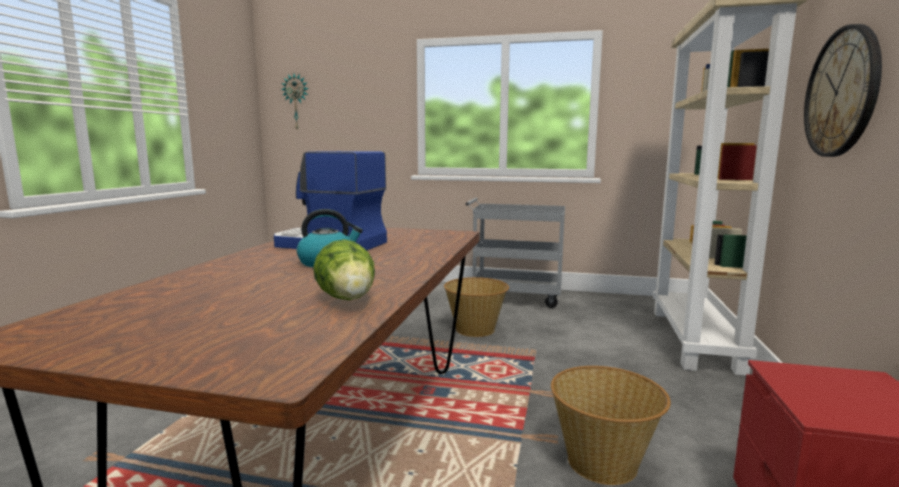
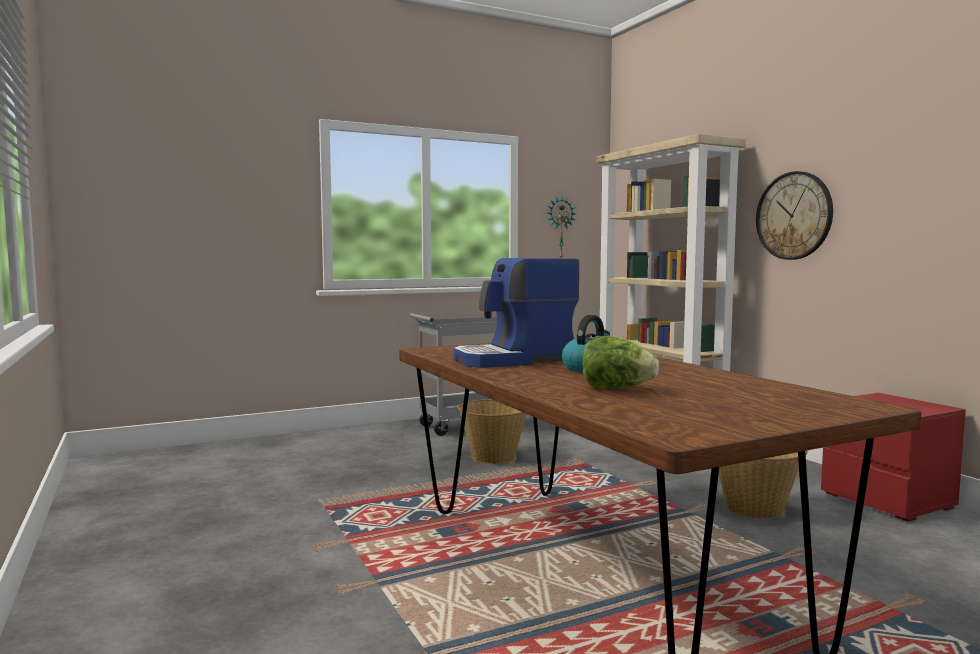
camera: 40 degrees left, 5 degrees down
(296, 102) = (127, 186): wall clock -> wall clock (560, 227)
(348, 300) = (729, 381): lettuce -> lettuce (617, 388)

